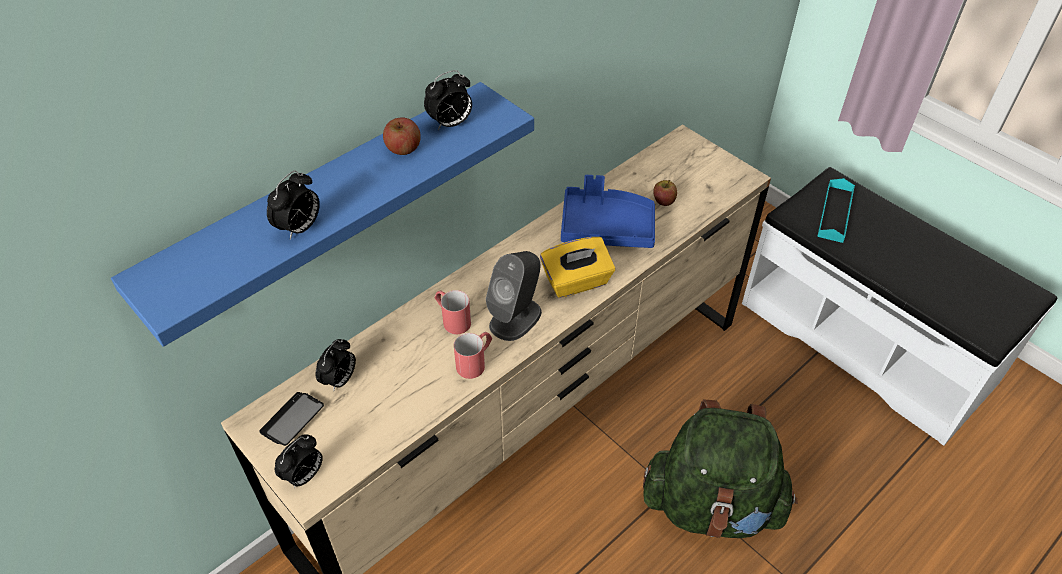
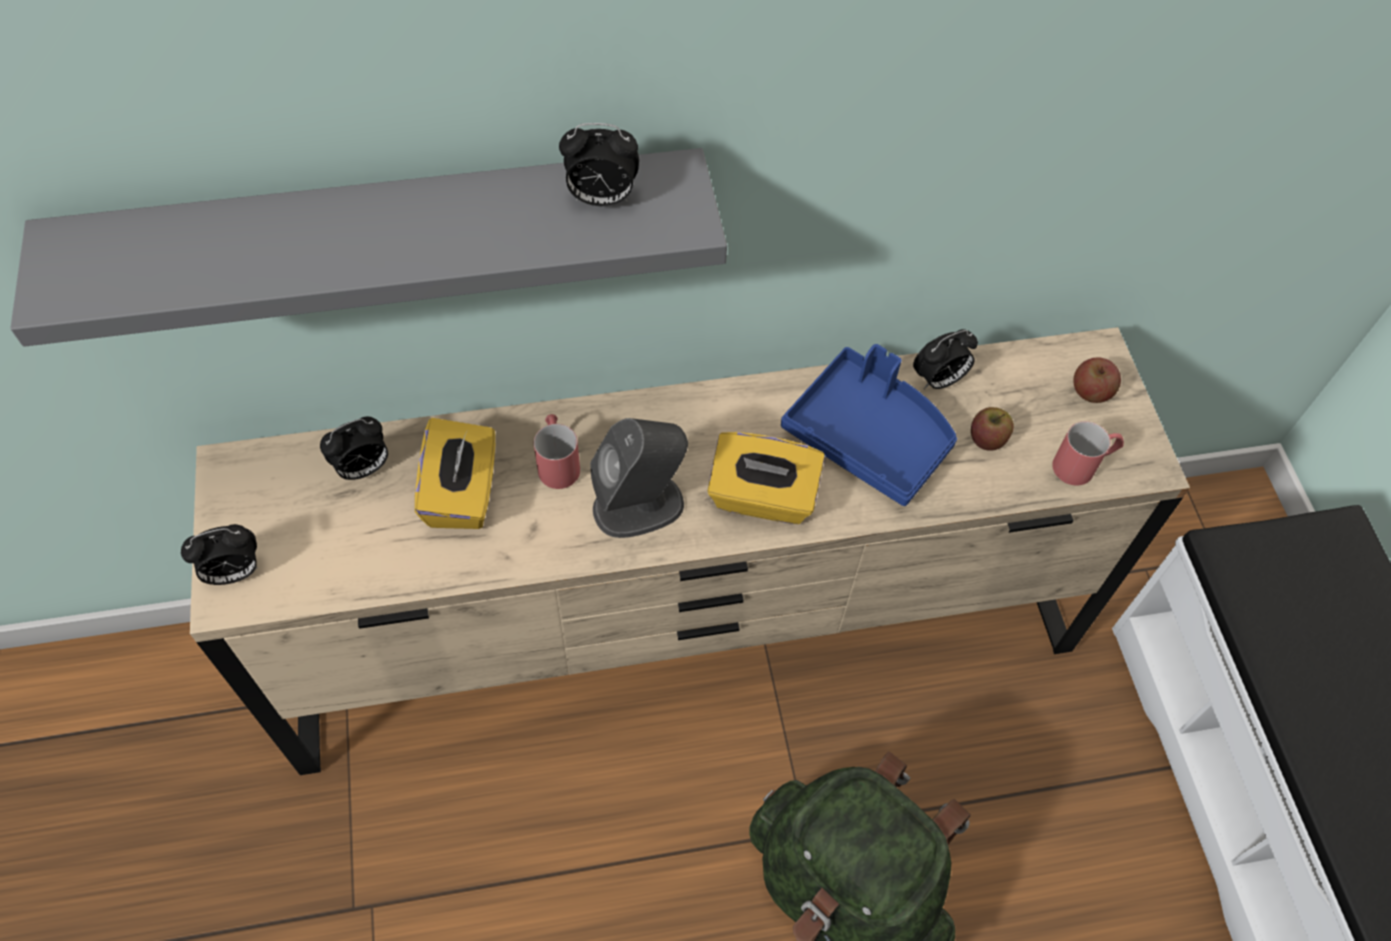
camera: 30 degrees right, 10 degrees up
(292, 419) = (273, 489): phone -> none
(299, 228) = (281, 265): alarm clock -> alarm clock (938, 380)
(324, 206) = (388, 236): blue shelf -> grey shelf
(403, 148) = (506, 208): apple -> apple (1091, 391)
(411, 362) = (462, 493): none -> yellow tissue box
(475, 362) = (541, 539): red mug -> red mug (1083, 465)
(835, 213) = (1302, 588): turquoise tray -> none

